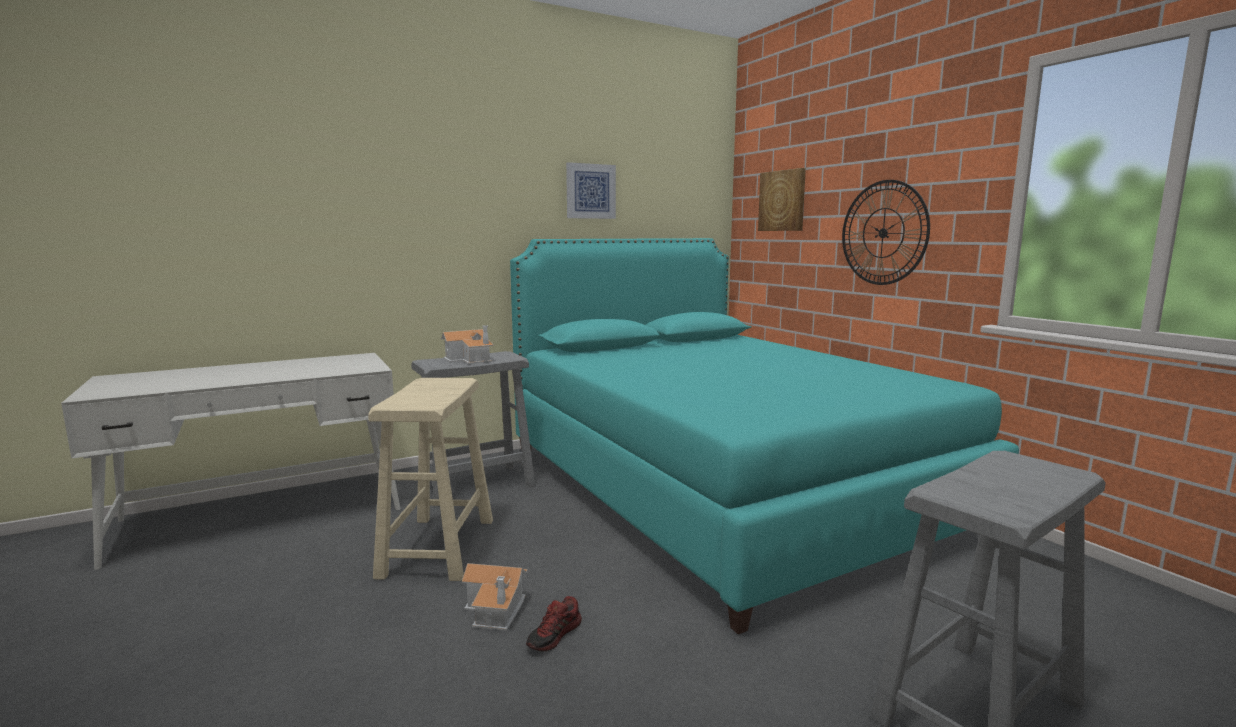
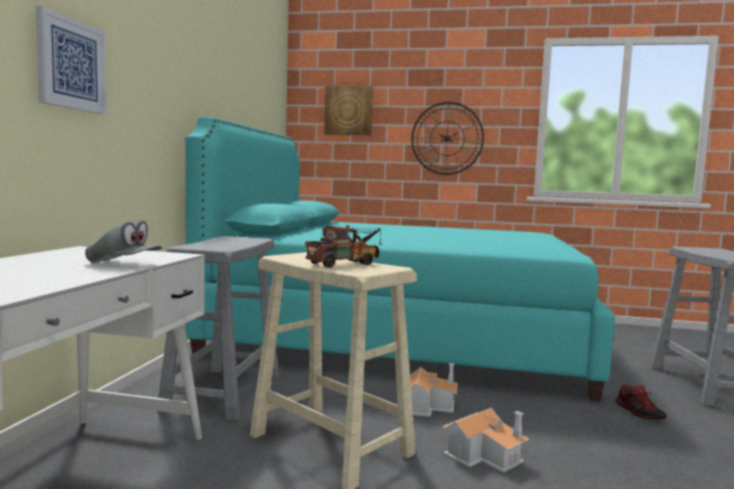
camera: 50 degrees left, 5 degrees down
(317, 372) = (124, 264): none -> grey cap
(428, 395) = (347, 263): none -> toy truck
(470, 359) = (222, 243): toy house -> toy house (427, 405)
(554, 635) = (549, 448): shoe -> shoe (639, 412)
(590, 191) = (225, 76): picture -> picture (71, 64)

